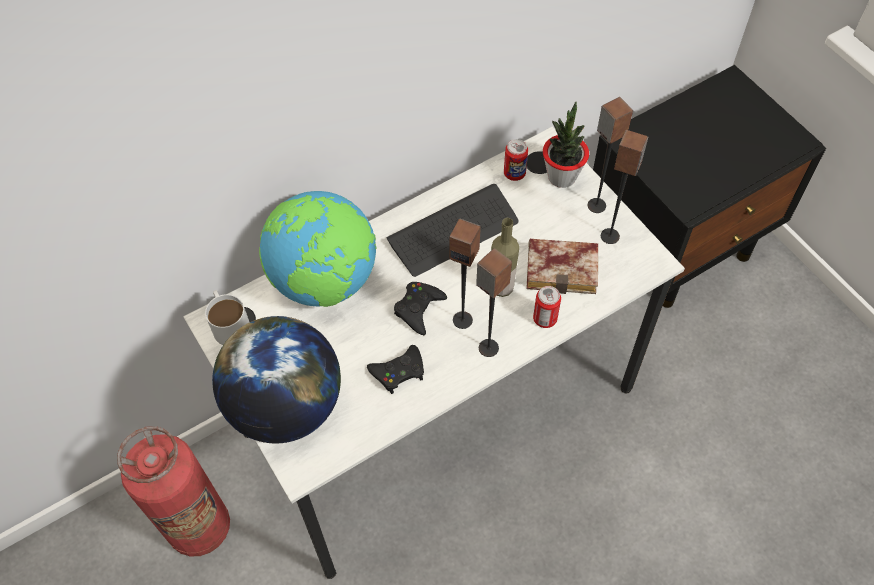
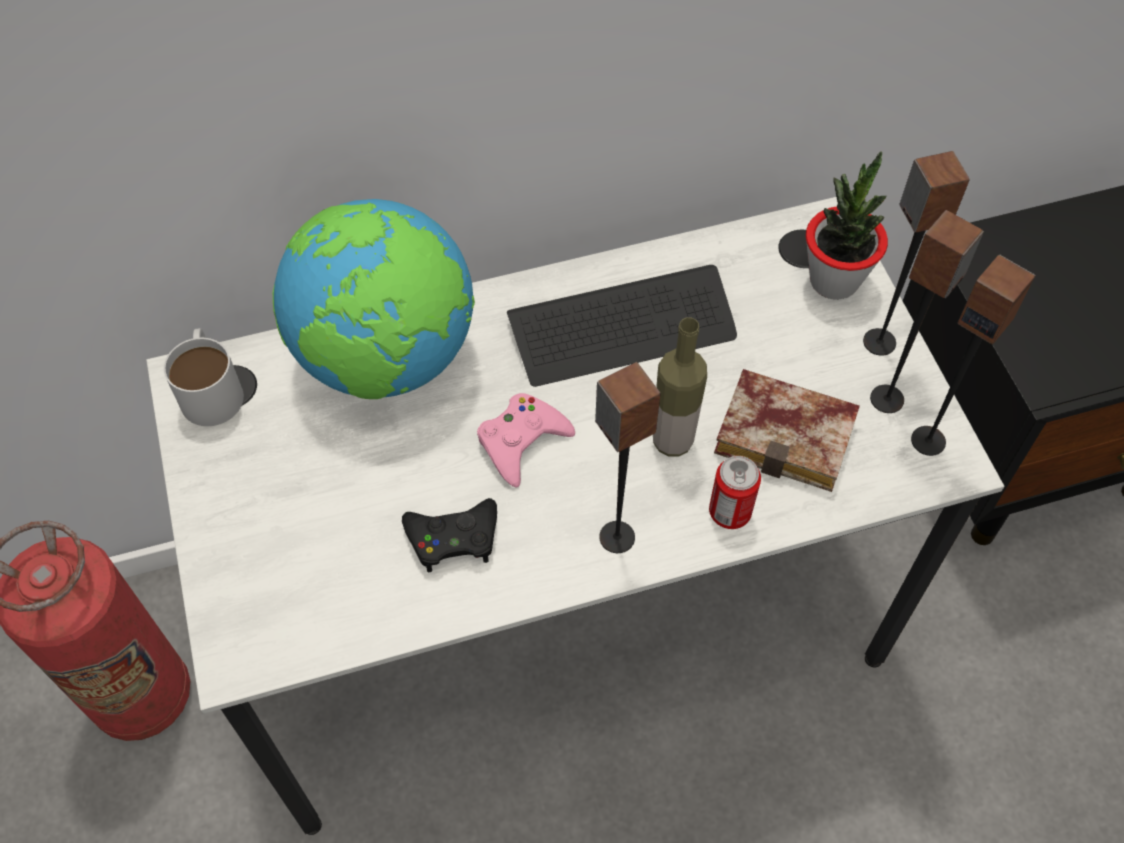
camera: 15 degrees right, 0 degrees up
(286, 406) = (251, 547): globe -> none
(418, 309) = (522, 442): black game controller -> pink game controller
(462, 319) = (589, 478): speaker -> speaker (928, 440)
(514, 173) = (755, 257): can -> none

